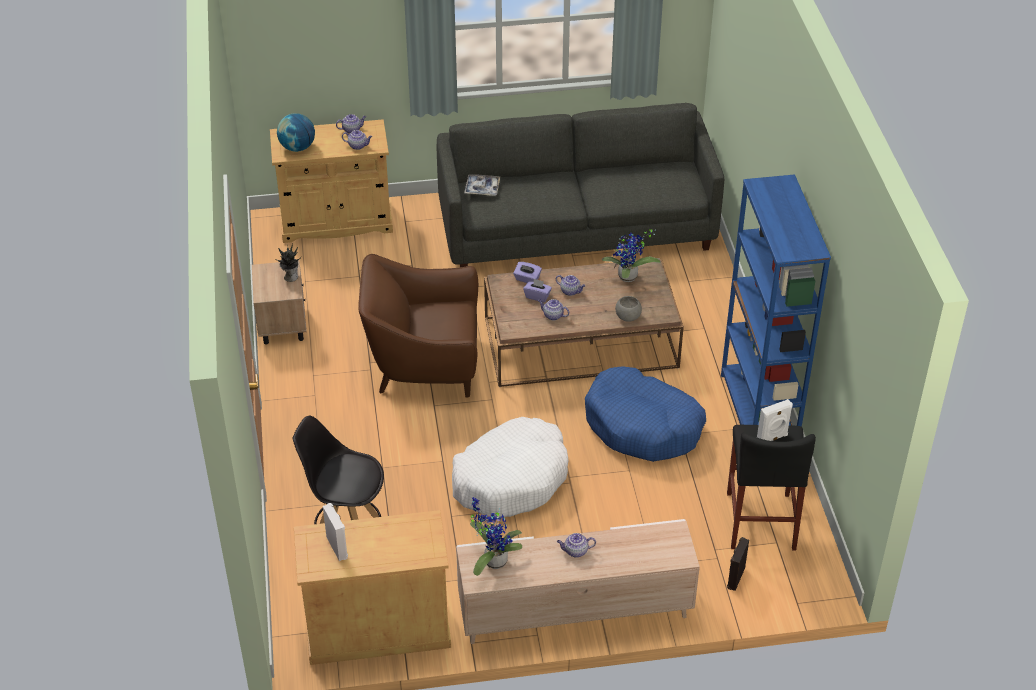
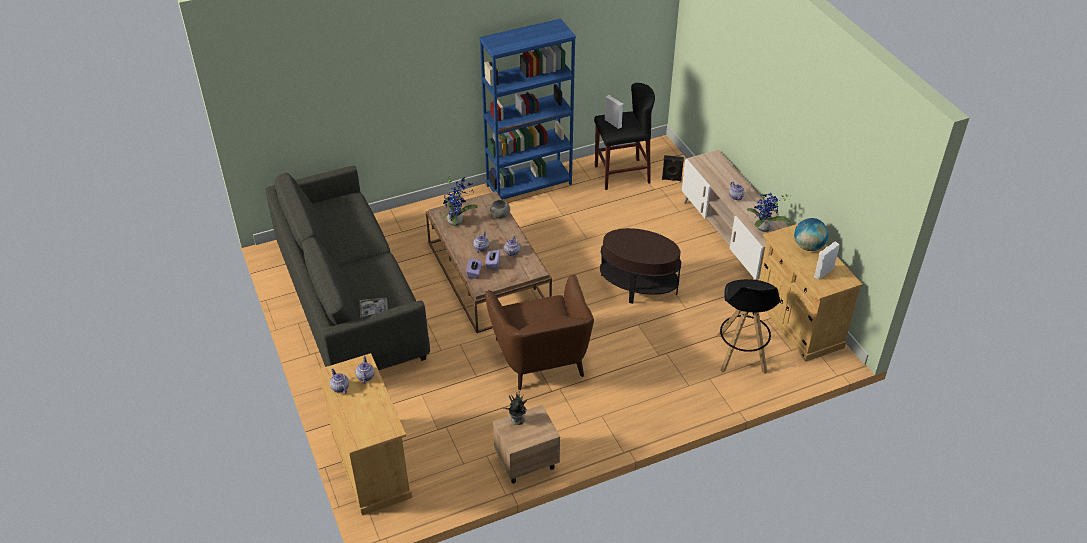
camera: 105 degrees left, 0 degrees up
(297, 147) = (377, 421): globe -> globe (808, 246)
(511, 478) = (638, 286): white dog bed -> brown side table
(643, 426) = (561, 233): blue dog bed -> none

